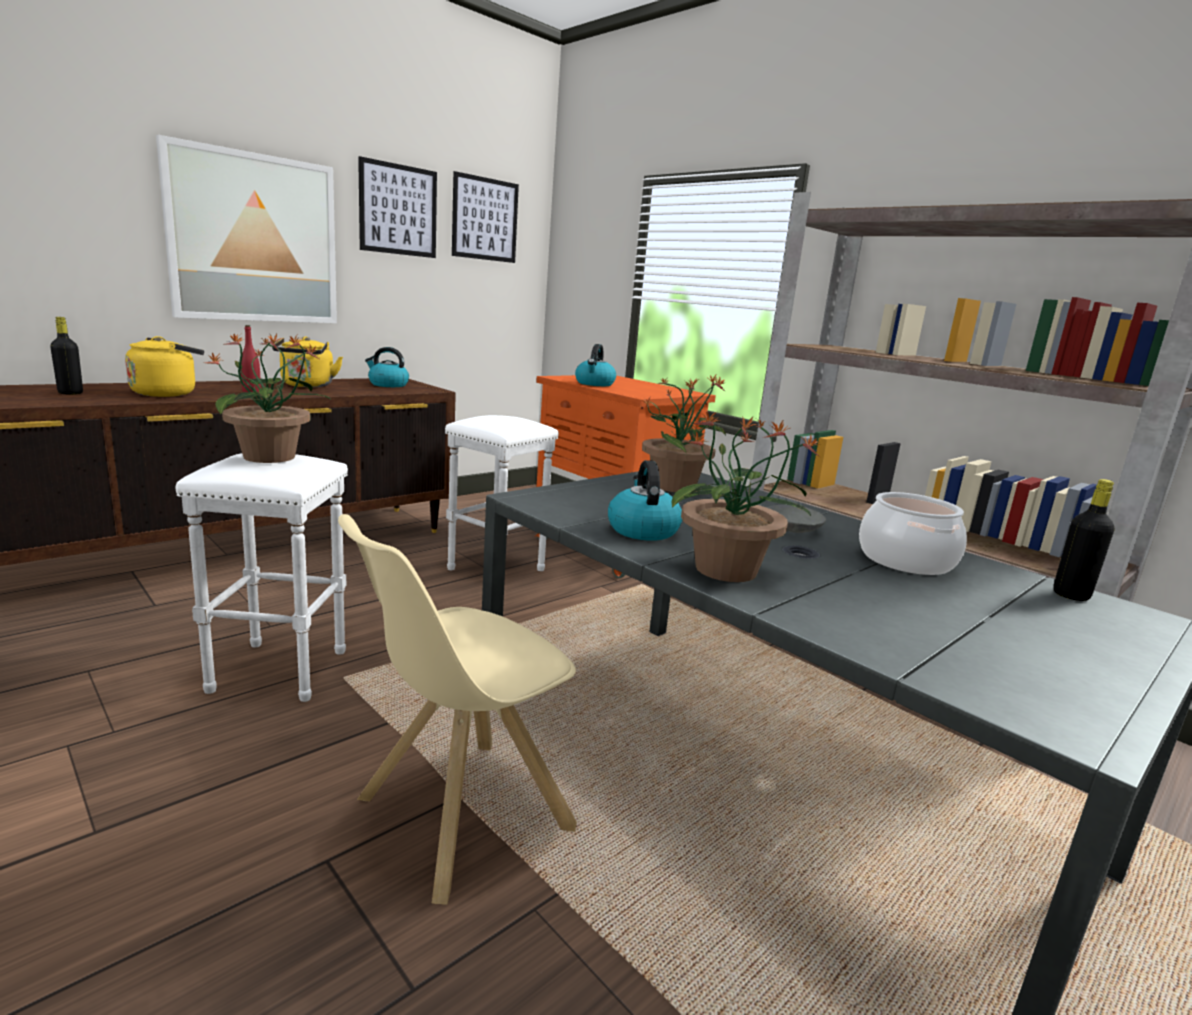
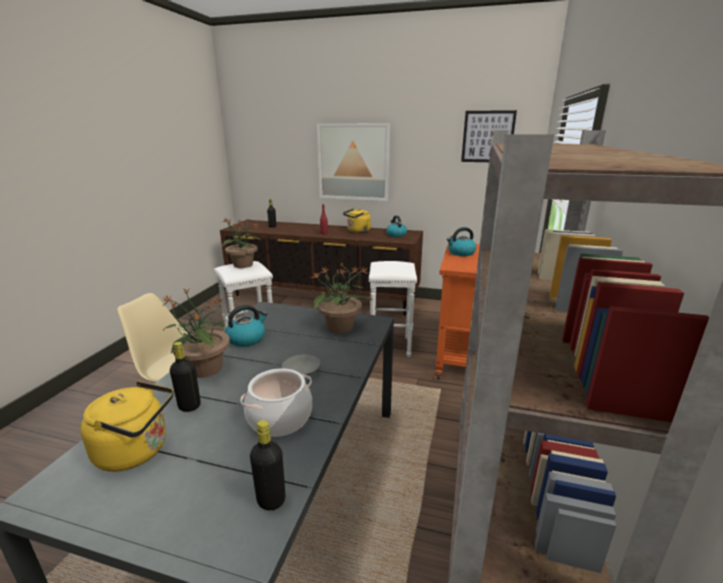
camera: 60 degrees right, 5 degrees up
(167, 393) = (297, 230): yellow kettle -> yellow kettle (137, 451)
(398, 210) = (427, 139): picture -> none
(846, 598) = (189, 406): none -> black bottle

